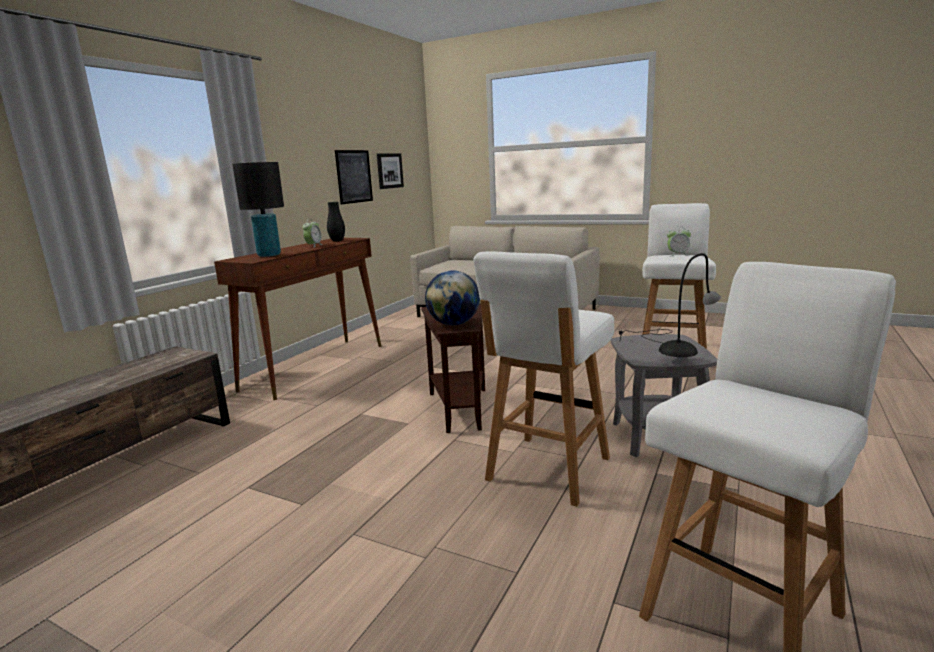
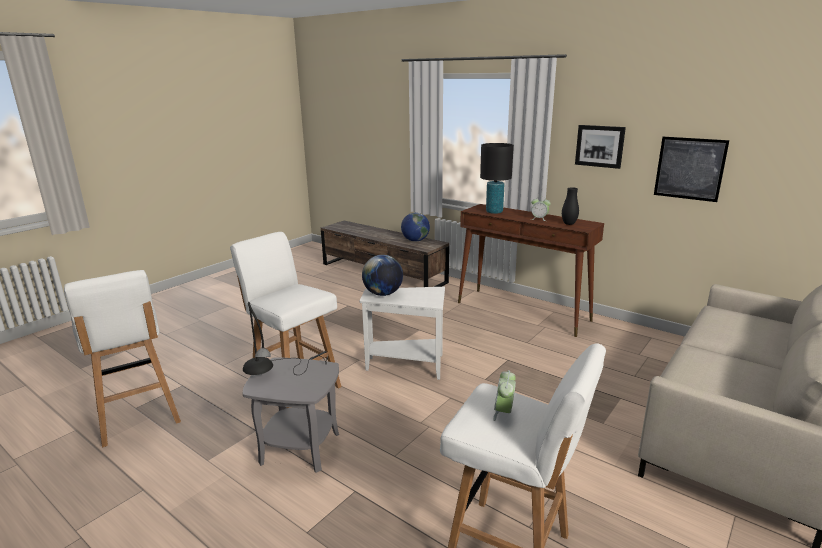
camera: 100 degrees right, 5 degrees up
(139, 366) = (415, 240): none -> globe
(389, 171) = (777, 171): picture -> picture (599, 146)
(460, 408) = (408, 365): brown side table -> white side table

